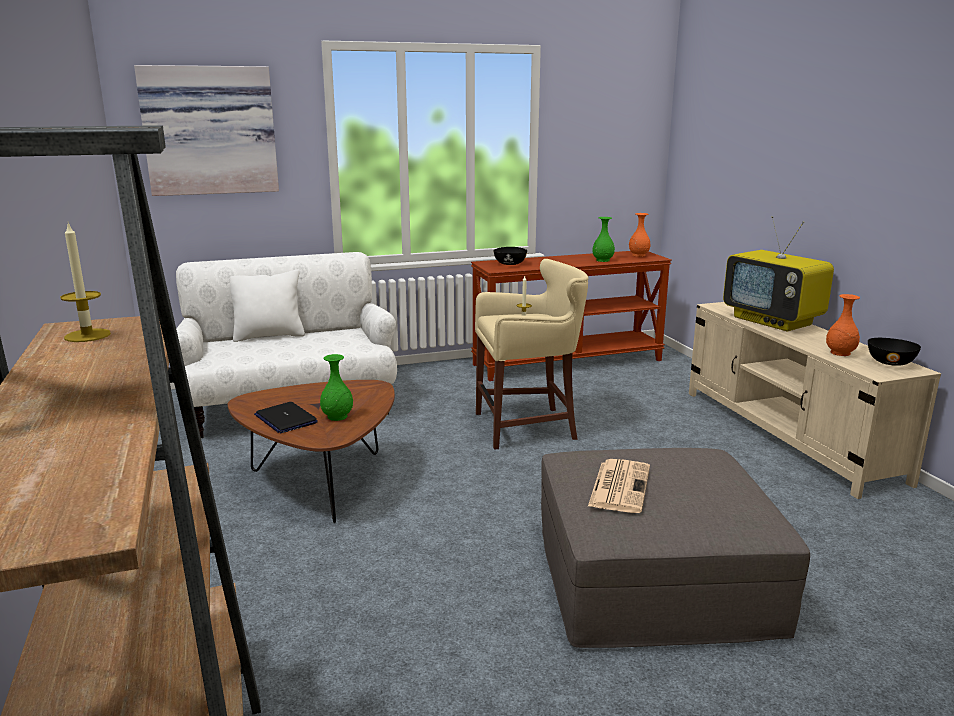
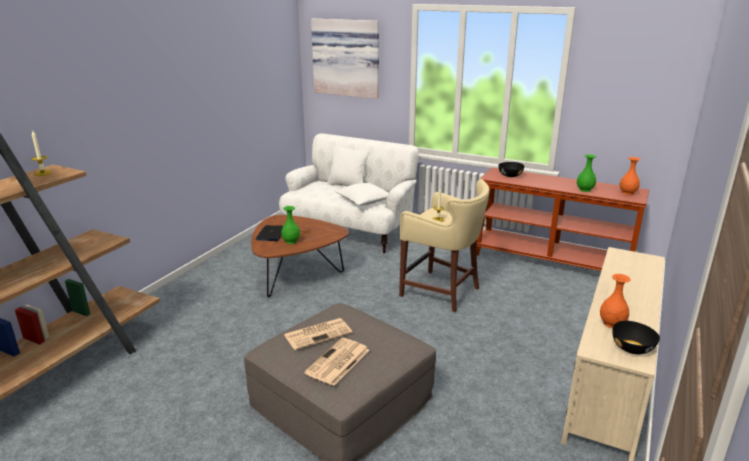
camera: 45 degrees right, 5 degrees up
(334, 345) = (364, 201): none -> white pillow
(704, 499) = (337, 362): none -> newspaper
(773, 321) = (632, 281): television -> none

